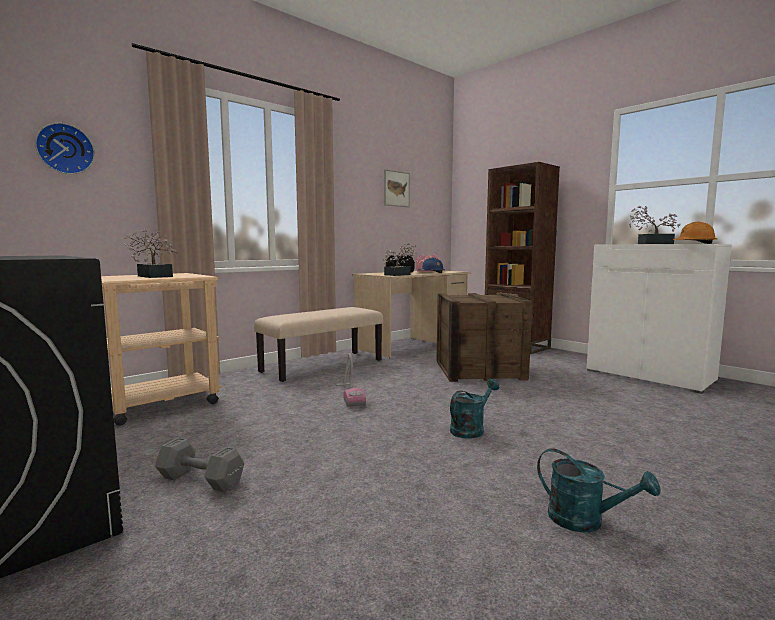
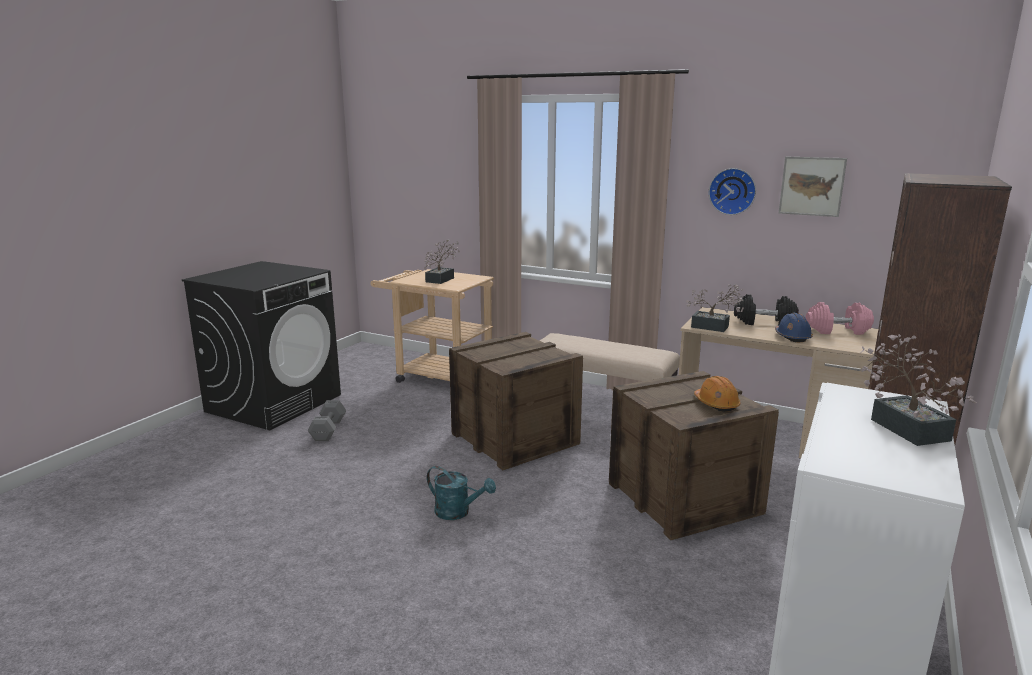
camera: 70 degrees right, 10 degrees up
(65, 149) = (435, 169): wall clock -> wall clock (732, 191)
(349, 395) = (515, 438): vacuum cleaner -> crate
(585, 521) = (294, 577): turquoise watering can -> none
(694, 243) = (831, 455): orange hard hat -> orange hard hat (716, 404)

